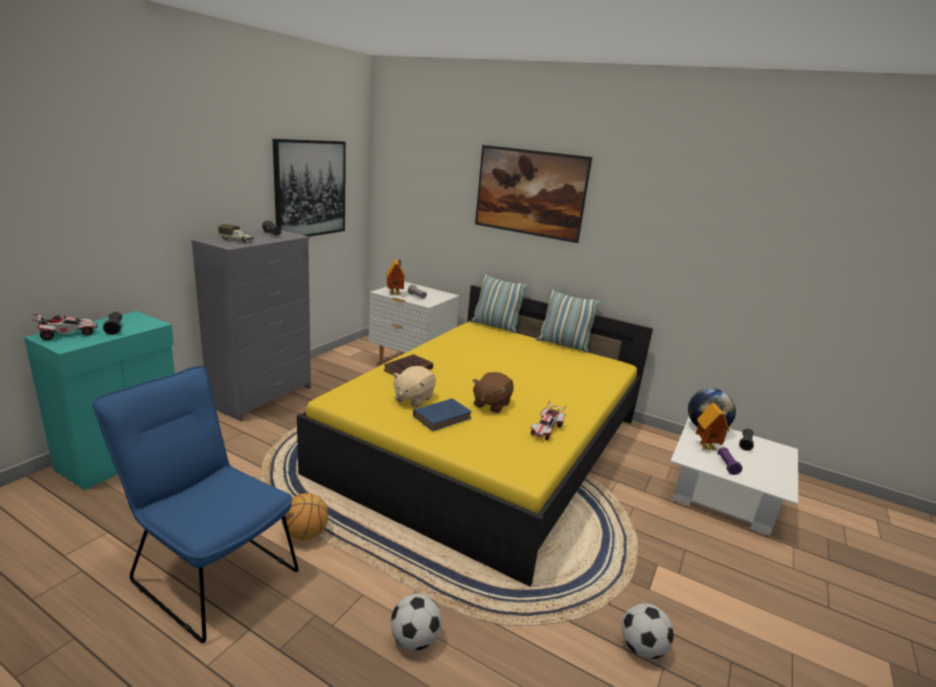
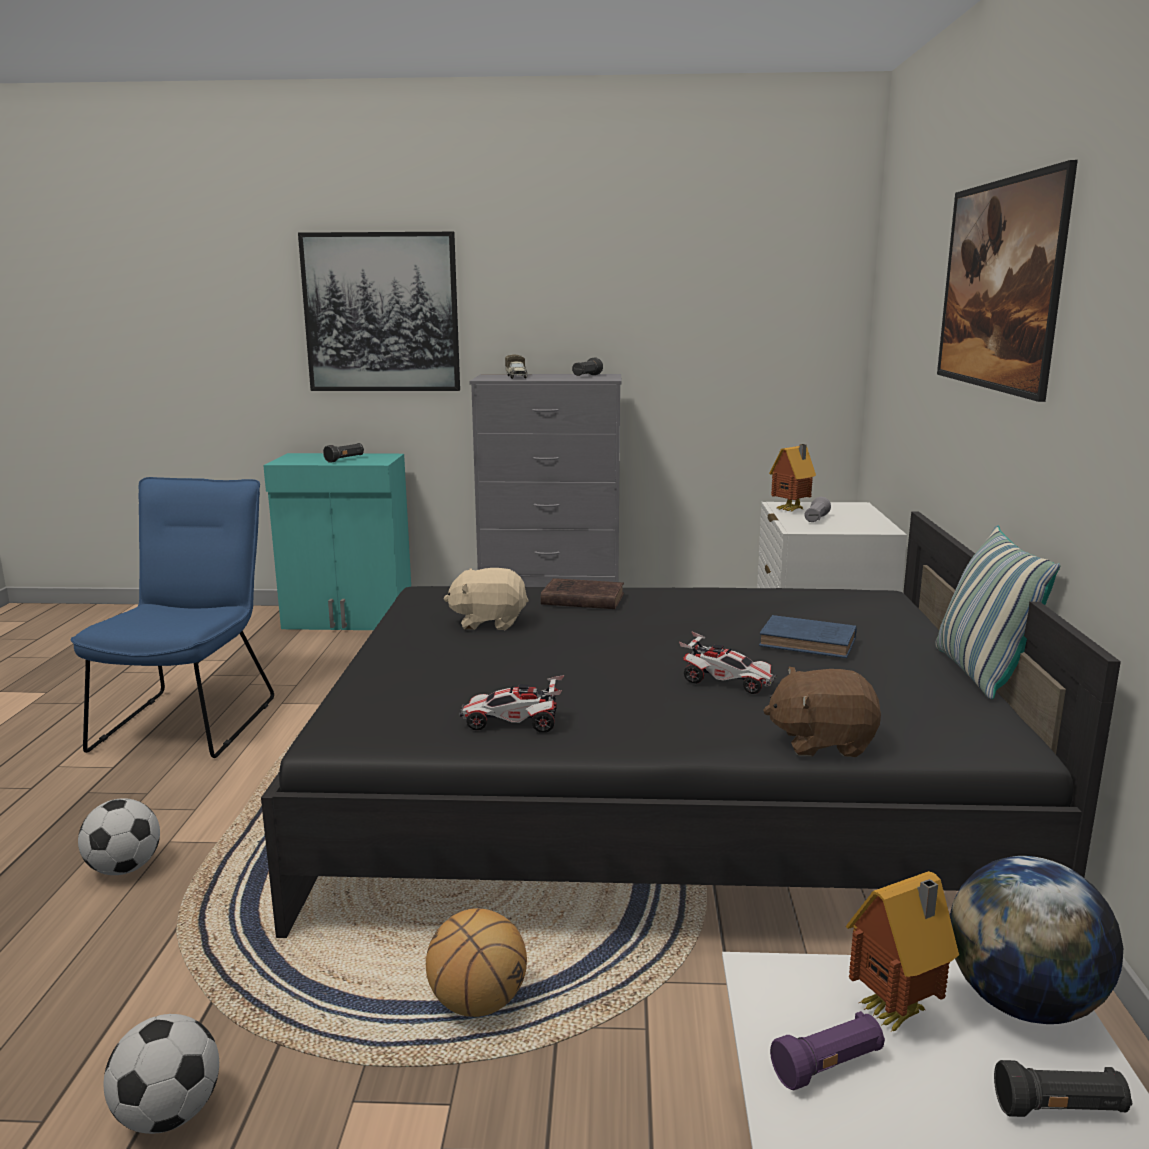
camera: 65 degrees right, 5 degrees down
(67, 334) = (309, 456): toy car -> toy car (727, 682)
(305, 534) = (286, 741): basketball -> basketball (477, 1003)
(310, 189) = (714, 318): picture -> picture (381, 313)
(443, 417) = (454, 649): blue book -> blue book (810, 643)
(486, 445) = (656, 796): yellow bed -> black bed
(491, 404) = (550, 668): brown plush toy -> brown plush toy (821, 742)
(495, 326) = (918, 608): pillow -> none

